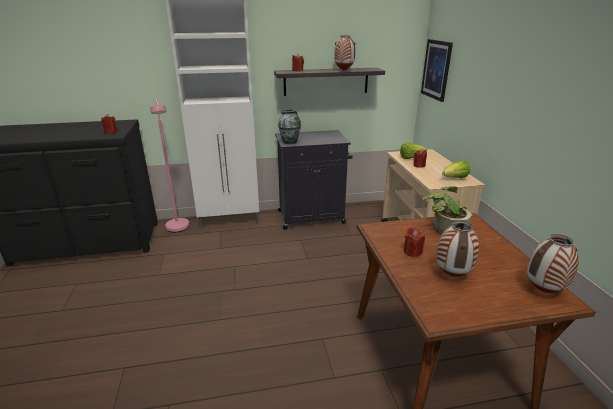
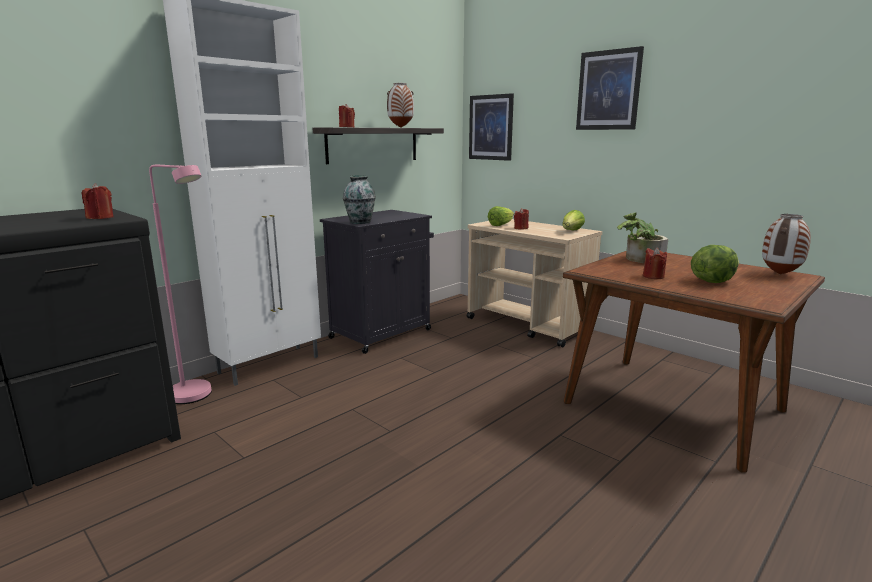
camera: 35 degrees left, 10 degrees down
(451, 275) = (711, 281): vase -> lettuce
(511, 54) = (608, 90): none -> picture

